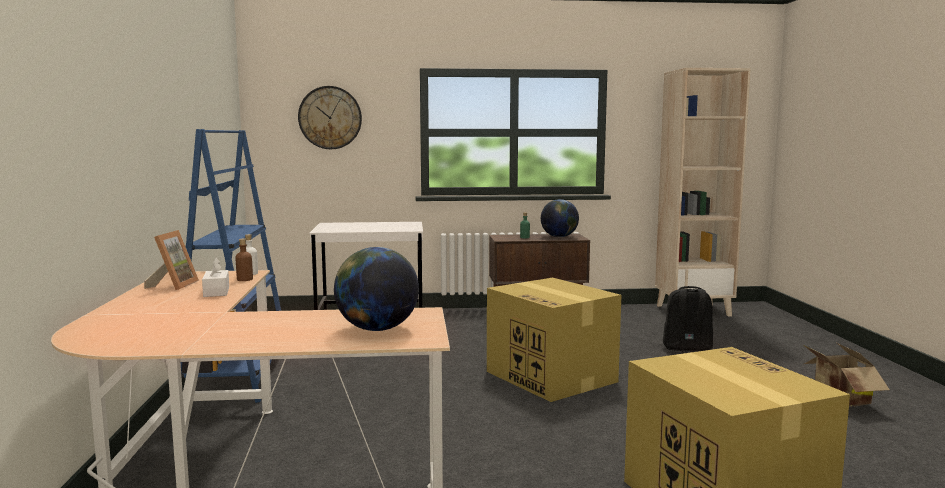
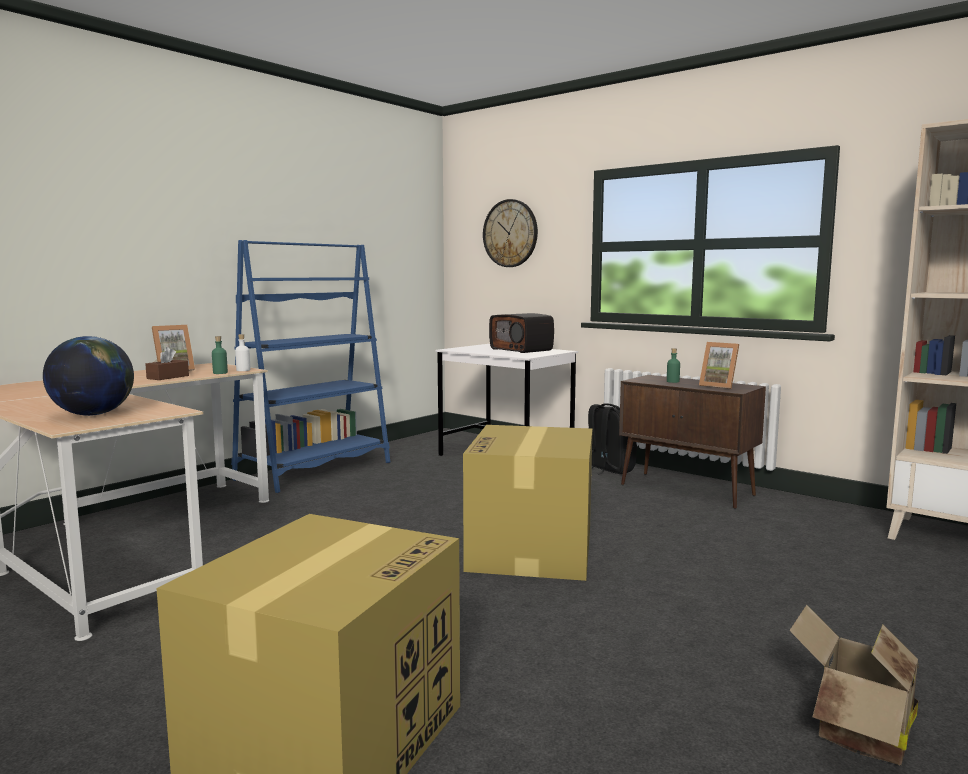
camera: 45 degrees right, 0 degrees up
(216, 292) = (168, 377): white tissue box -> brown tissue box
(244, 279) = (220, 373): brown bottle -> green bottle
(378, 224) = (522, 349): none -> radio
(559, 237) = (719, 386): globe -> picture frame
(686, 349) = (787, 579): black backpack -> black backpack (609, 469)

